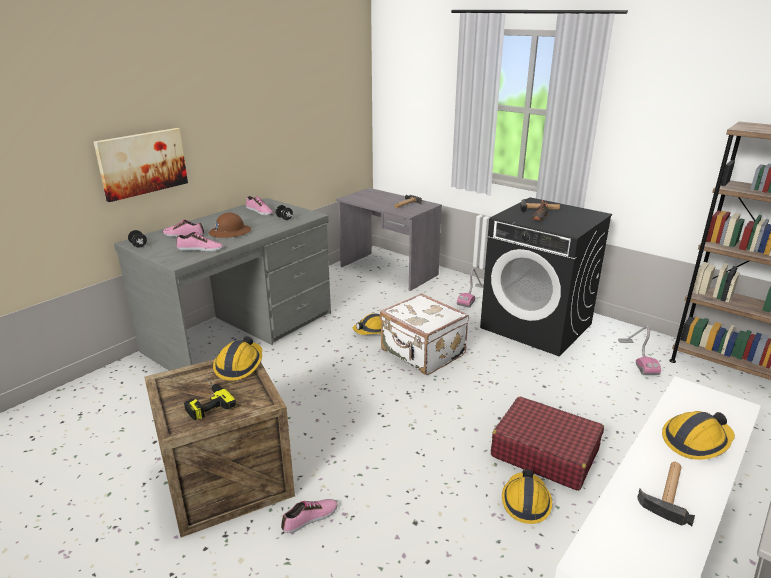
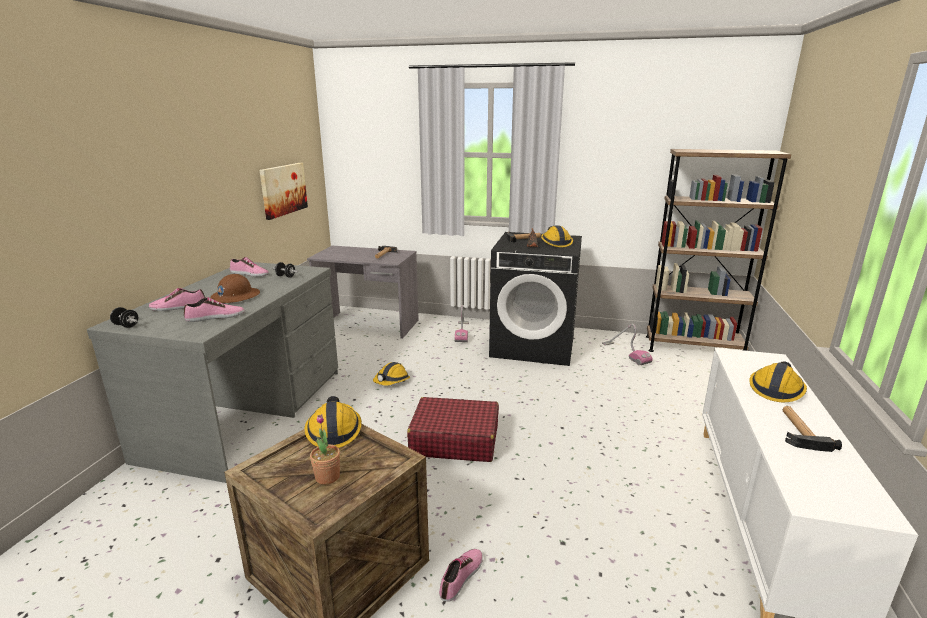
camera: 25 degrees left, 5 degrees down
(142, 163) = (113, 226): picture -> picture (283, 189)
(205, 401) = (327, 477): power drill -> potted plant
(422, 353) = (454, 390): white suitcase -> none
(525, 502) = (636, 491): hard hat -> hard hat (555, 243)
(544, 453) = (618, 446): red suitcase -> red suitcase (454, 440)

